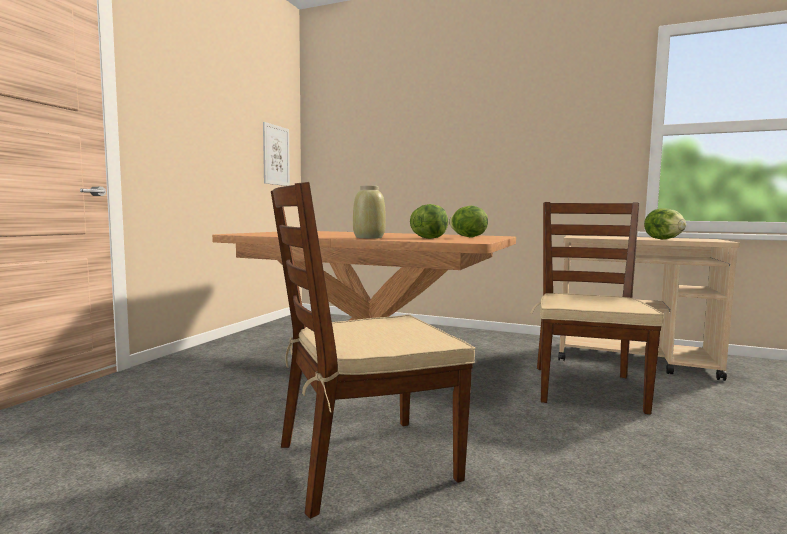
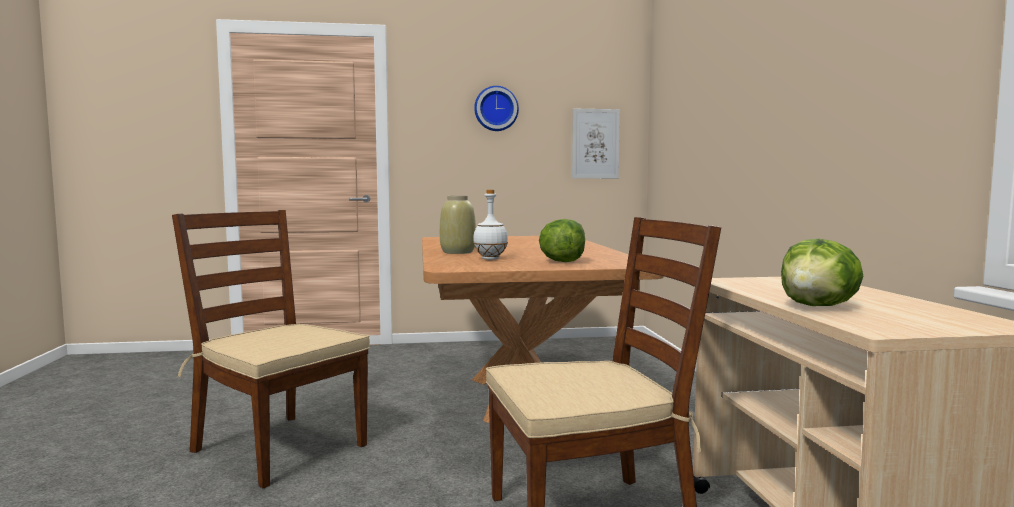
camera: 60 degrees right, 0 degrees up
(213, 108) = (496, 109): none -> wall clock
(429, 238) = (490, 259): lettuce -> white bottle

